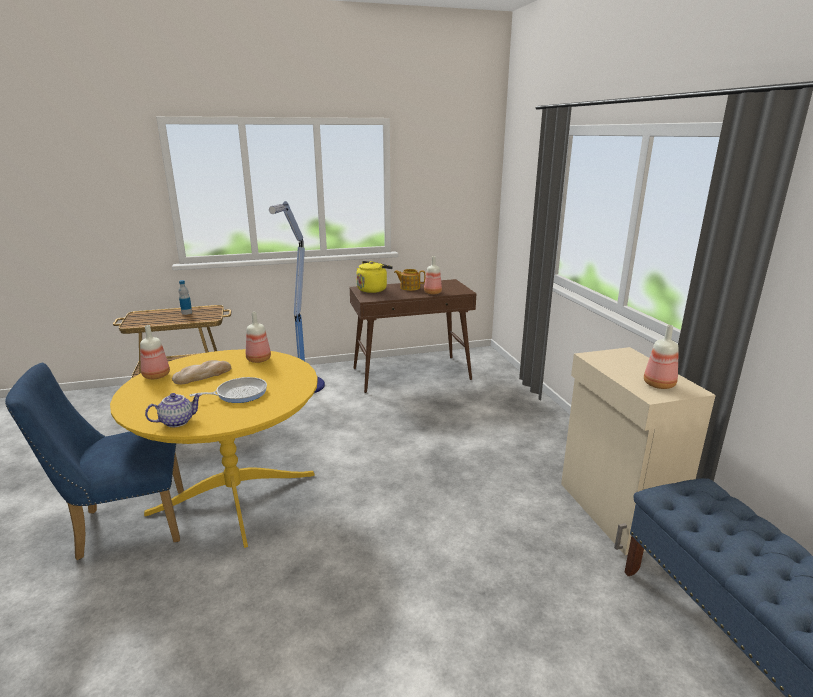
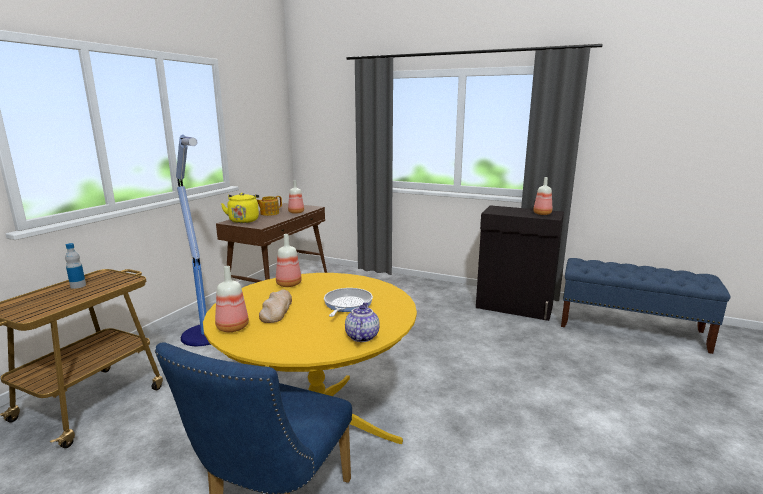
camera: 50 degrees left, 5 degrees down
(614, 512) = (514, 307): beige cabinet -> black cabinet

